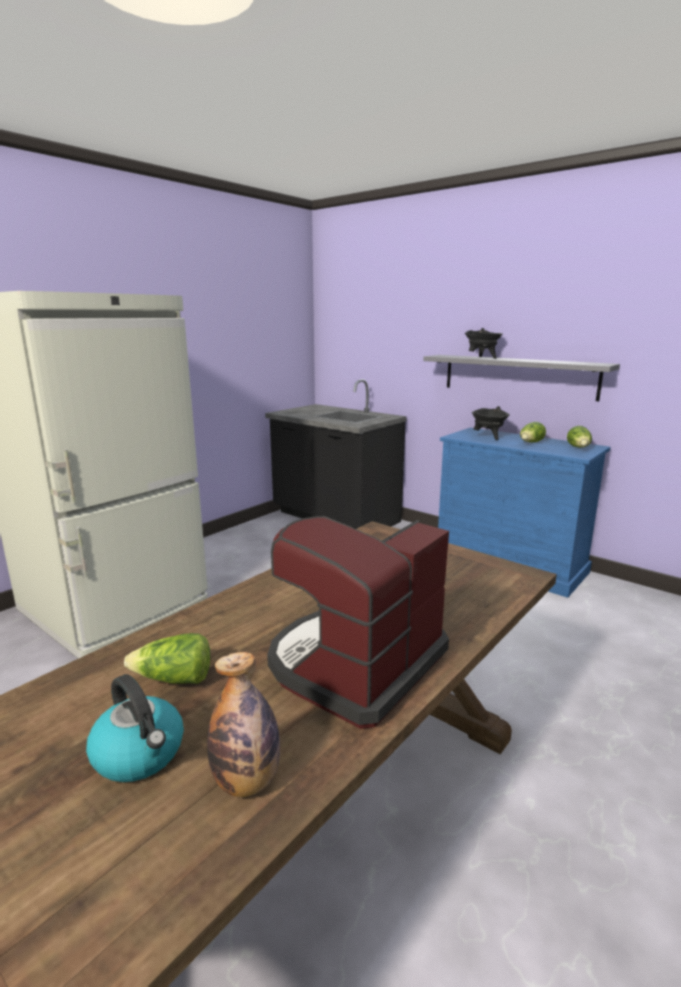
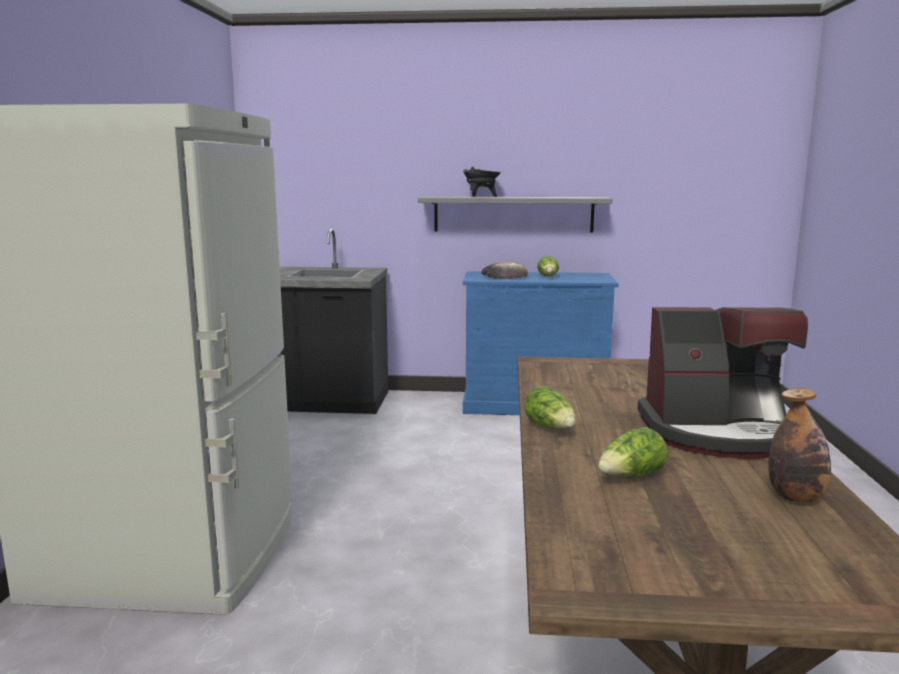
camera: 35 degrees left, 5 degrees down
(140, 754) = (712, 512): kettle -> none
(355, 665) = (717, 433): coffee machine -> coffee machine turned 90 degrees counterclockwise
(488, 437) = (504, 276): black cooking pot -> bread
(579, 448) = (591, 276): lettuce -> lettuce (551, 428)

